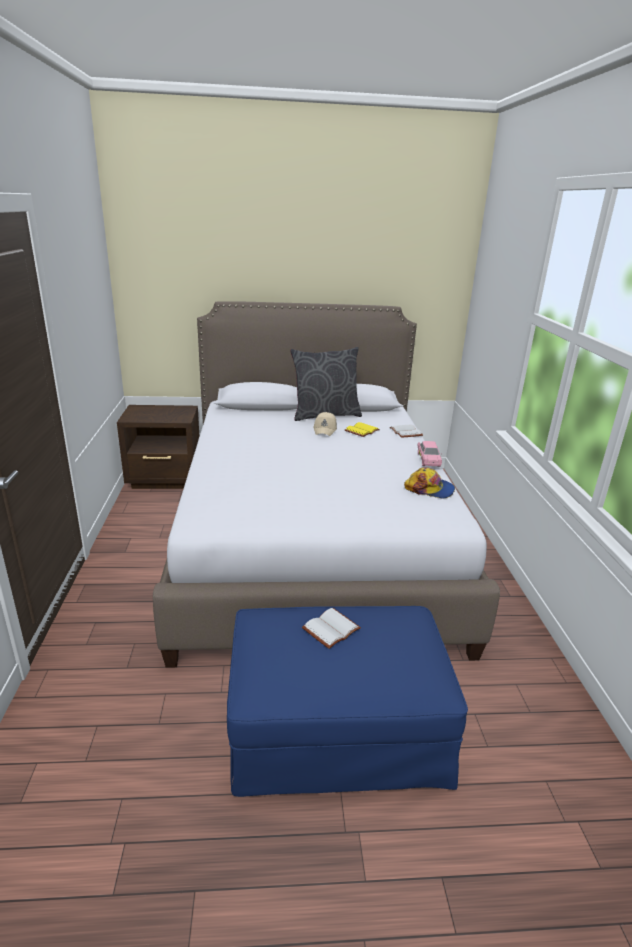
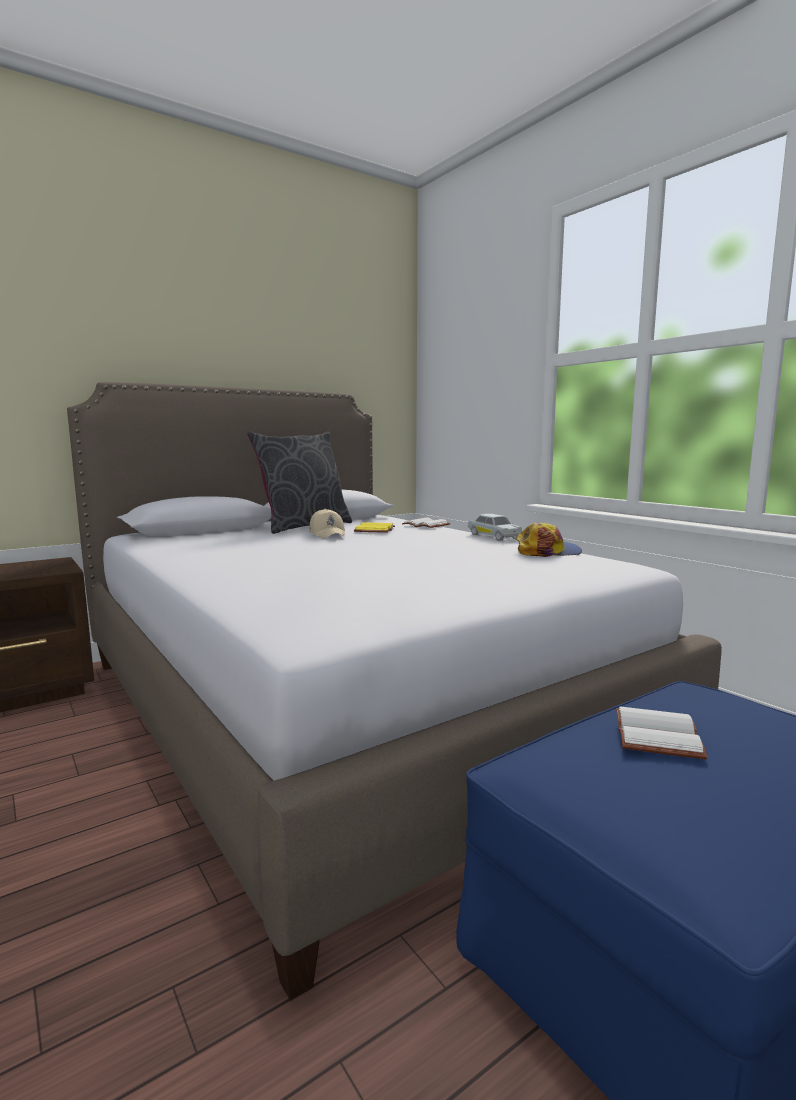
camera: 30 degrees left, 15 degrees down
(428, 459) = (494, 536): pink toy car -> white toy car

